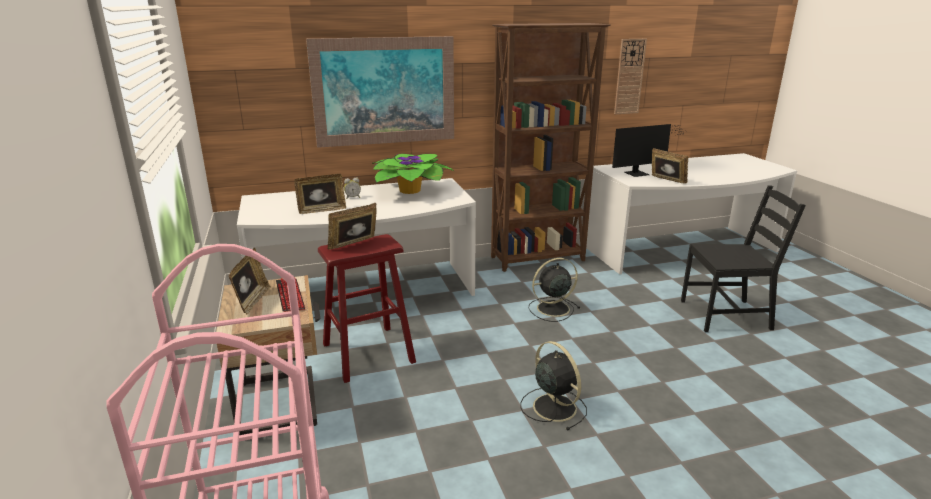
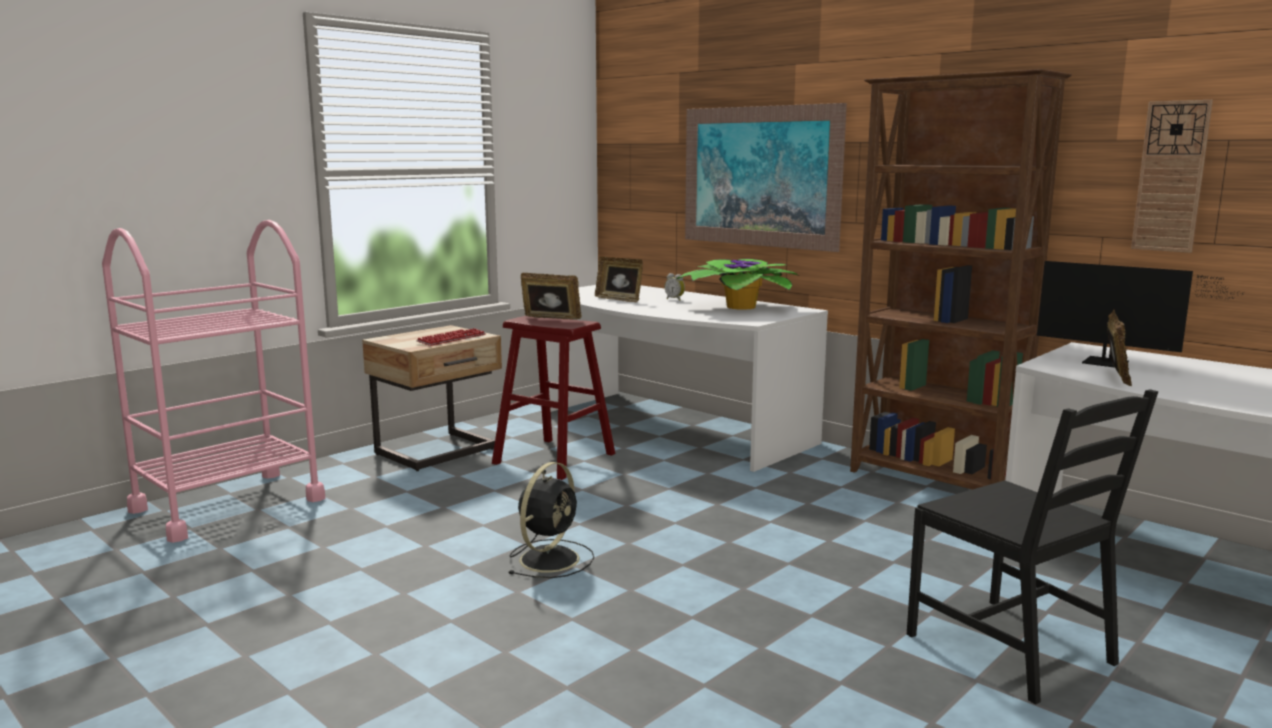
camera: 60 degrees right, 10 degrees down
(252, 301) = (430, 334): picture frame -> none
(551, 309) = (791, 516): black fan -> none

